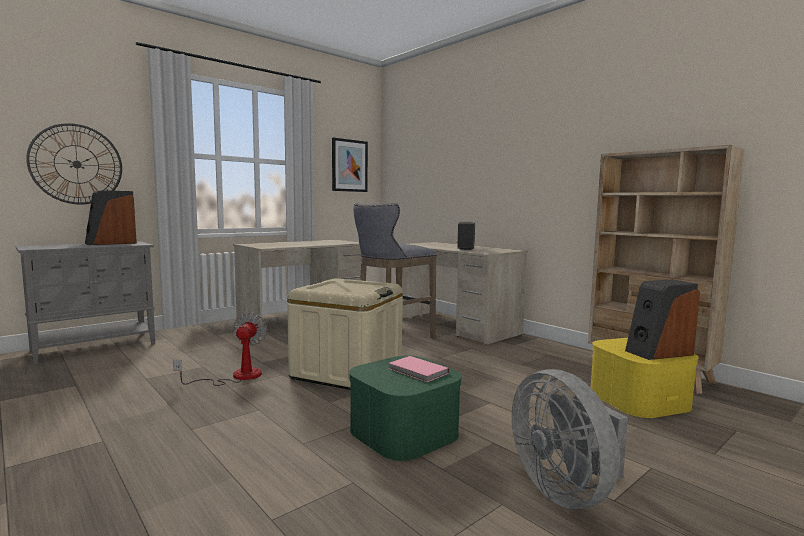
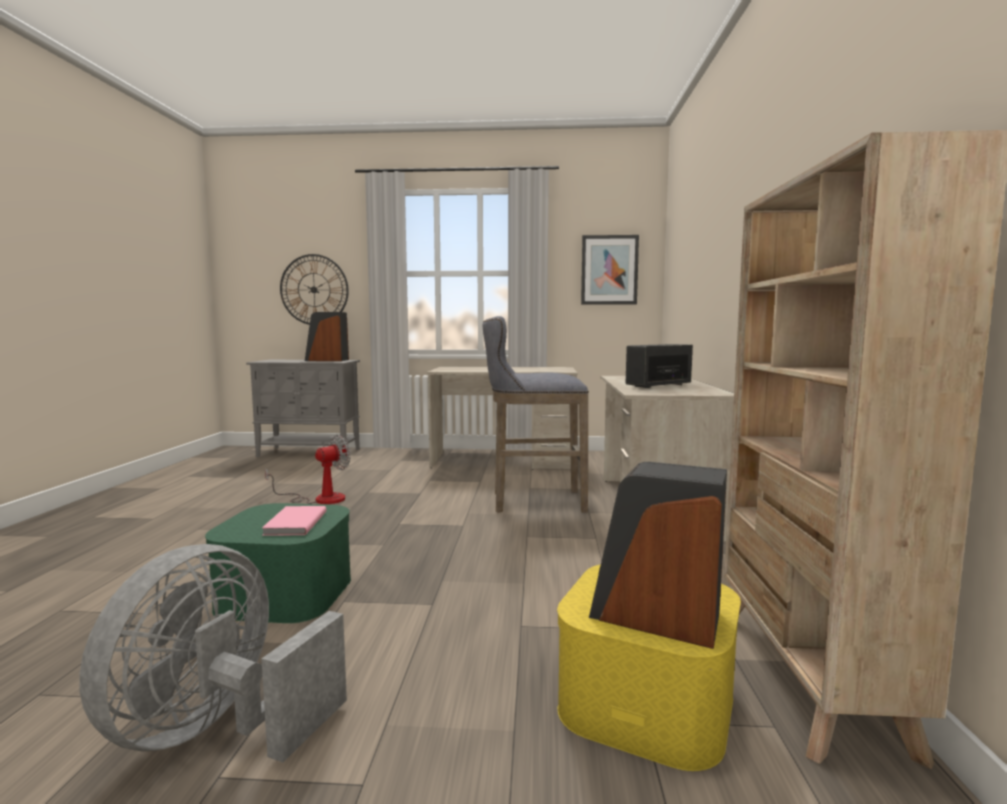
camera: 45 degrees right, 0 degrees up
(347, 371) = (402, 521): beige storage box -> none

